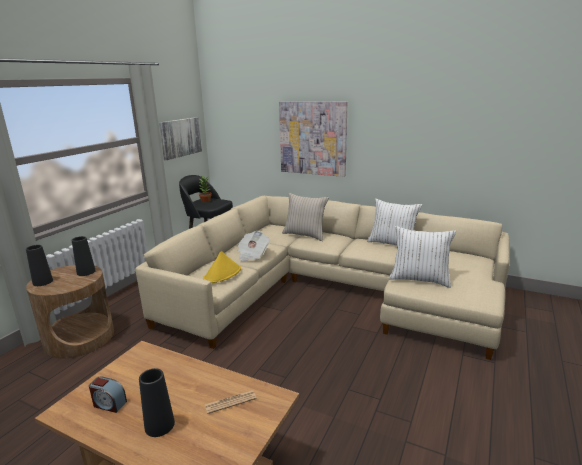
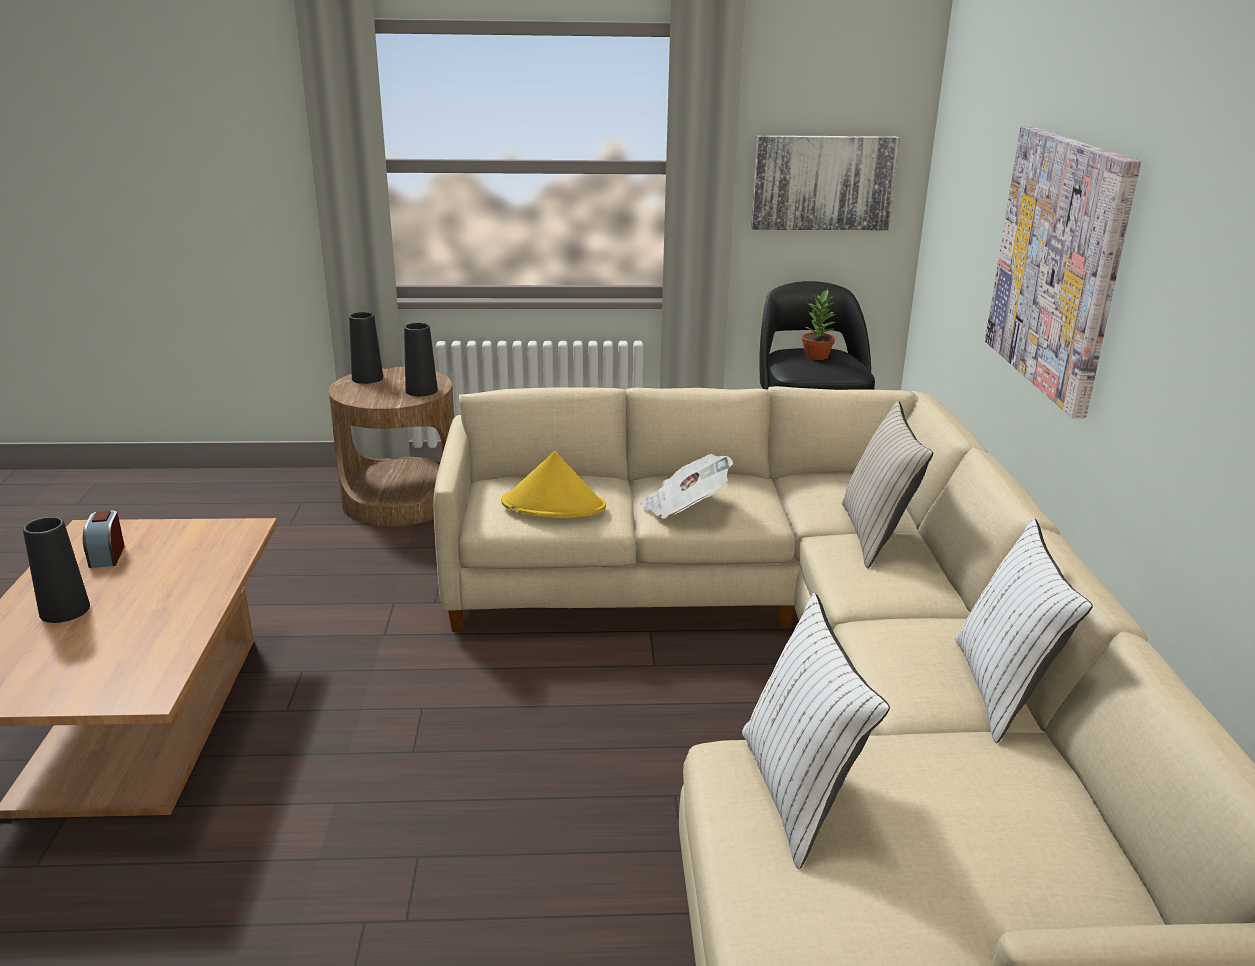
camera: 60 degrees right, 5 degrees up
(230, 402) = (128, 651): newspaper -> none

